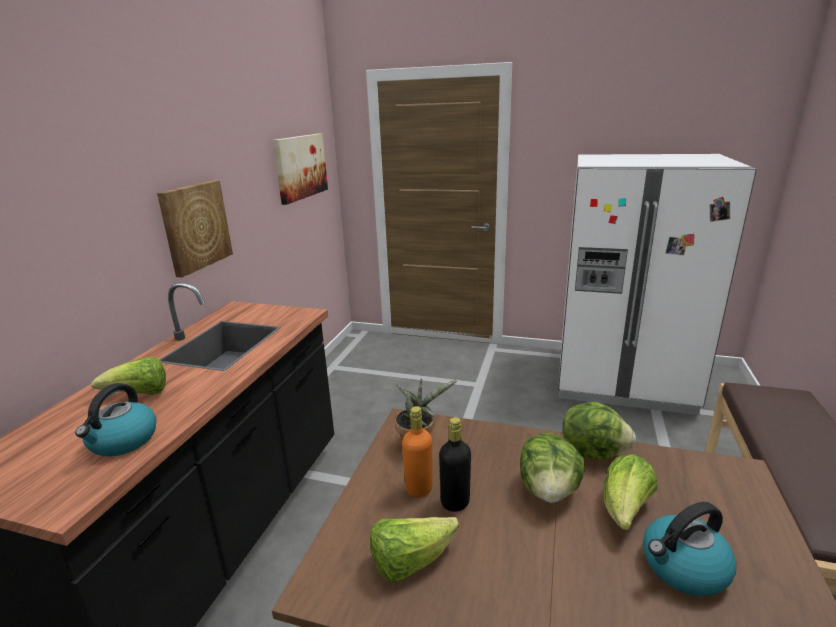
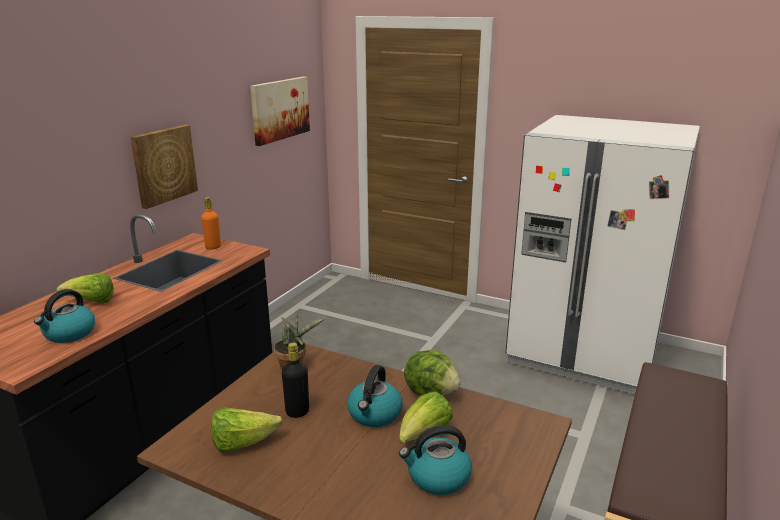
camera: 10 degrees right, 0 degrees up
(419, 489) = (276, 399): orange bottle -> orange bottle (213, 247)
(549, 490) = (374, 414): lettuce -> kettle

